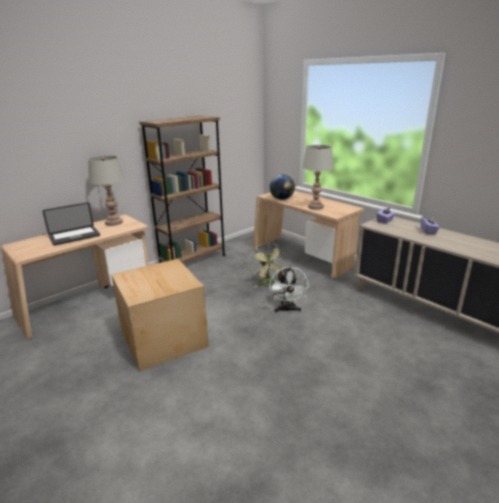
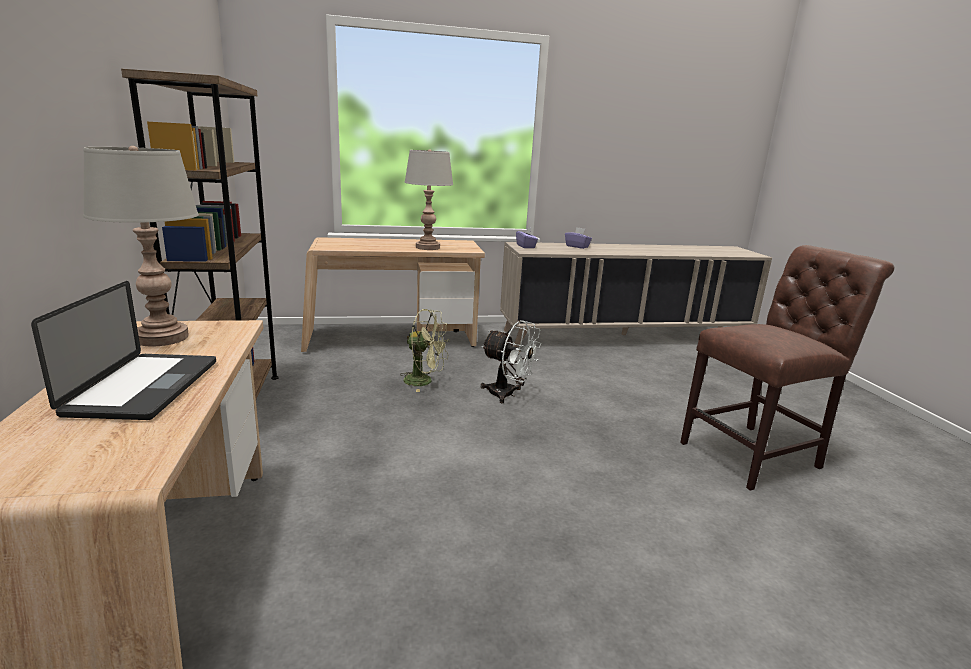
camera: 60 degrees left, 5 degrees down
(163, 340) = (468, 517): cardboard box -> none
(281, 199) = (358, 247): globe -> none
(334, 429) = (756, 454): none -> brown chair

